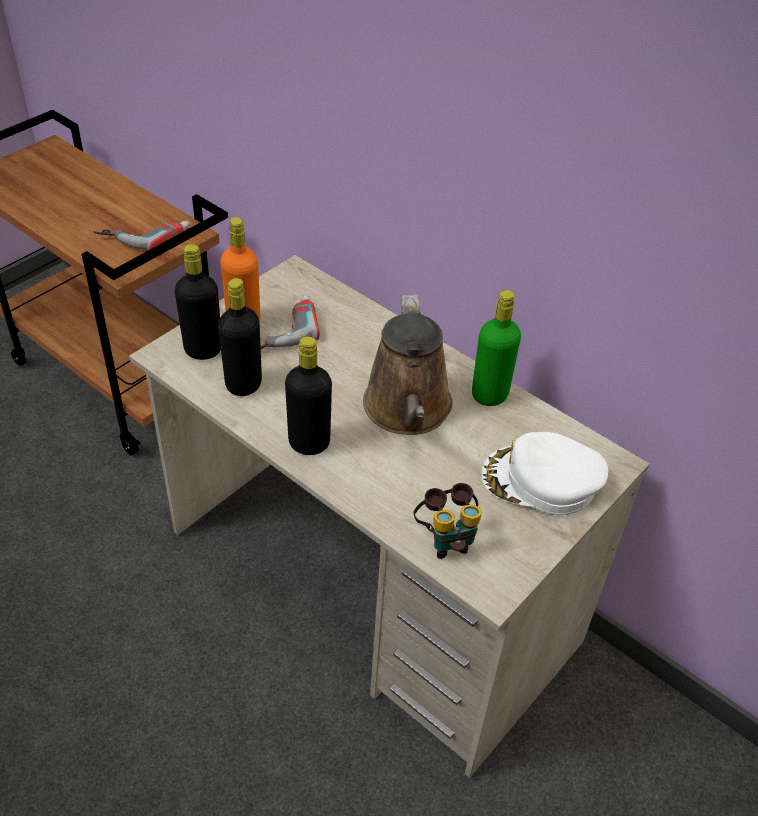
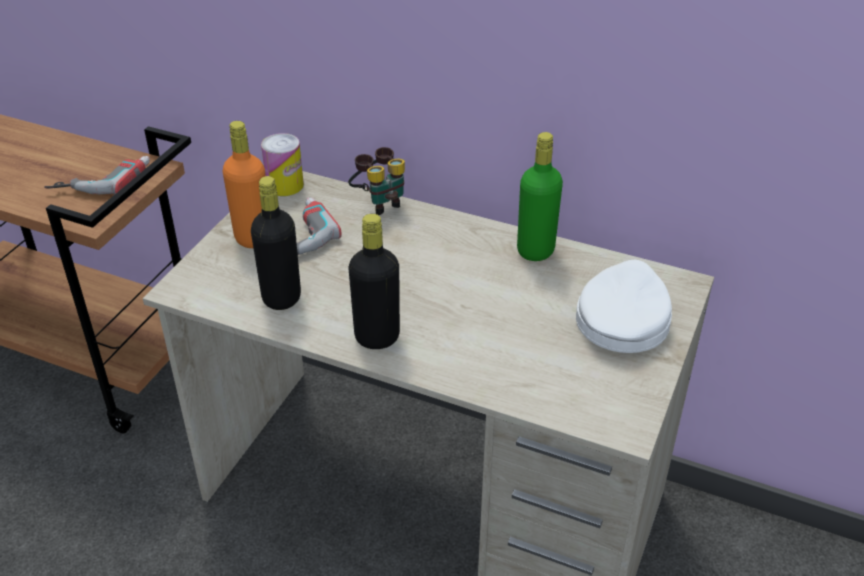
camera: 15 degrees left, 5 degrees down
(203, 350) = (222, 274): black bottle -> none
(292, 277) = (285, 185): none -> can
(408, 410) = (463, 283): brown watering can -> none
(446, 539) = (558, 392): binoculars -> binoculars (380, 202)
(541, 481) = (623, 316): white cap -> white cap turned 120 degrees clockwise

